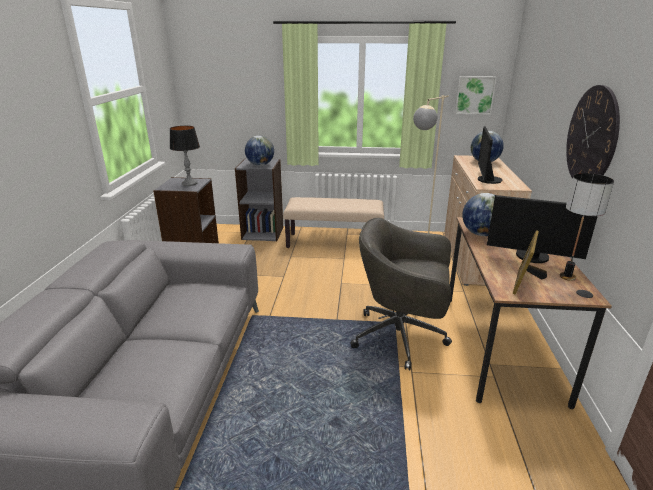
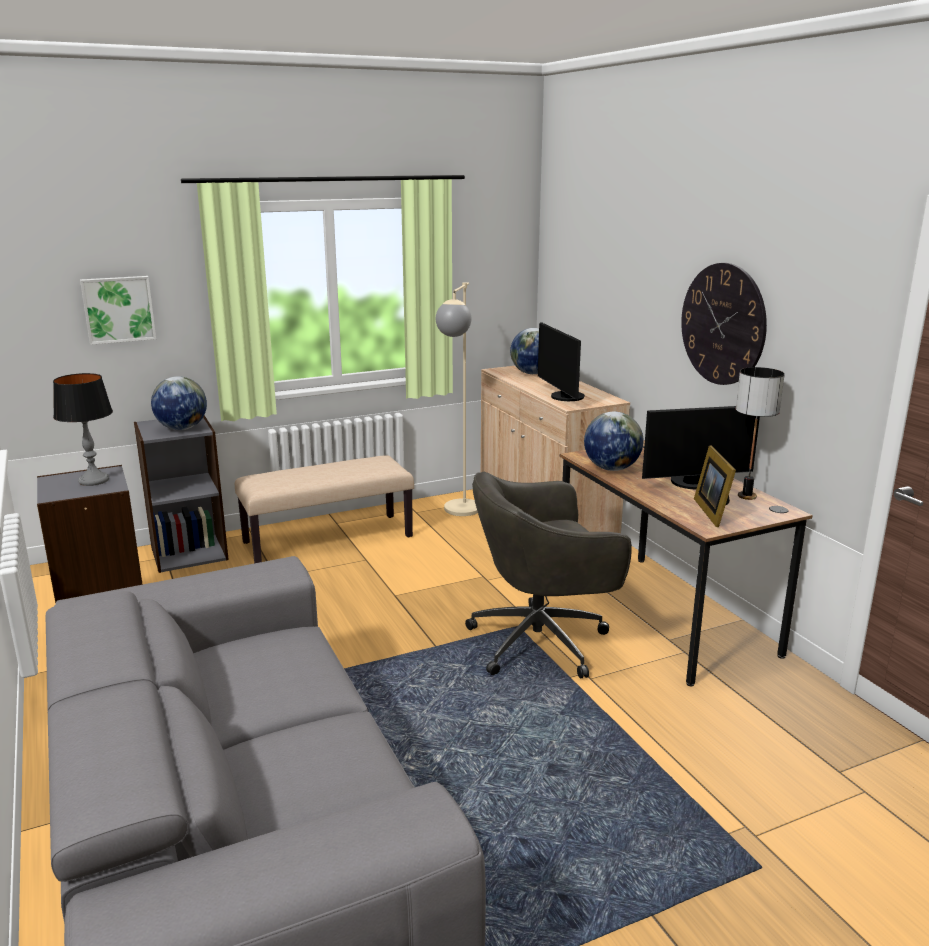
camera: 30 degrees left, 5 degrees down
(474, 95) = (495, 278): picture -> picture (118, 309)

